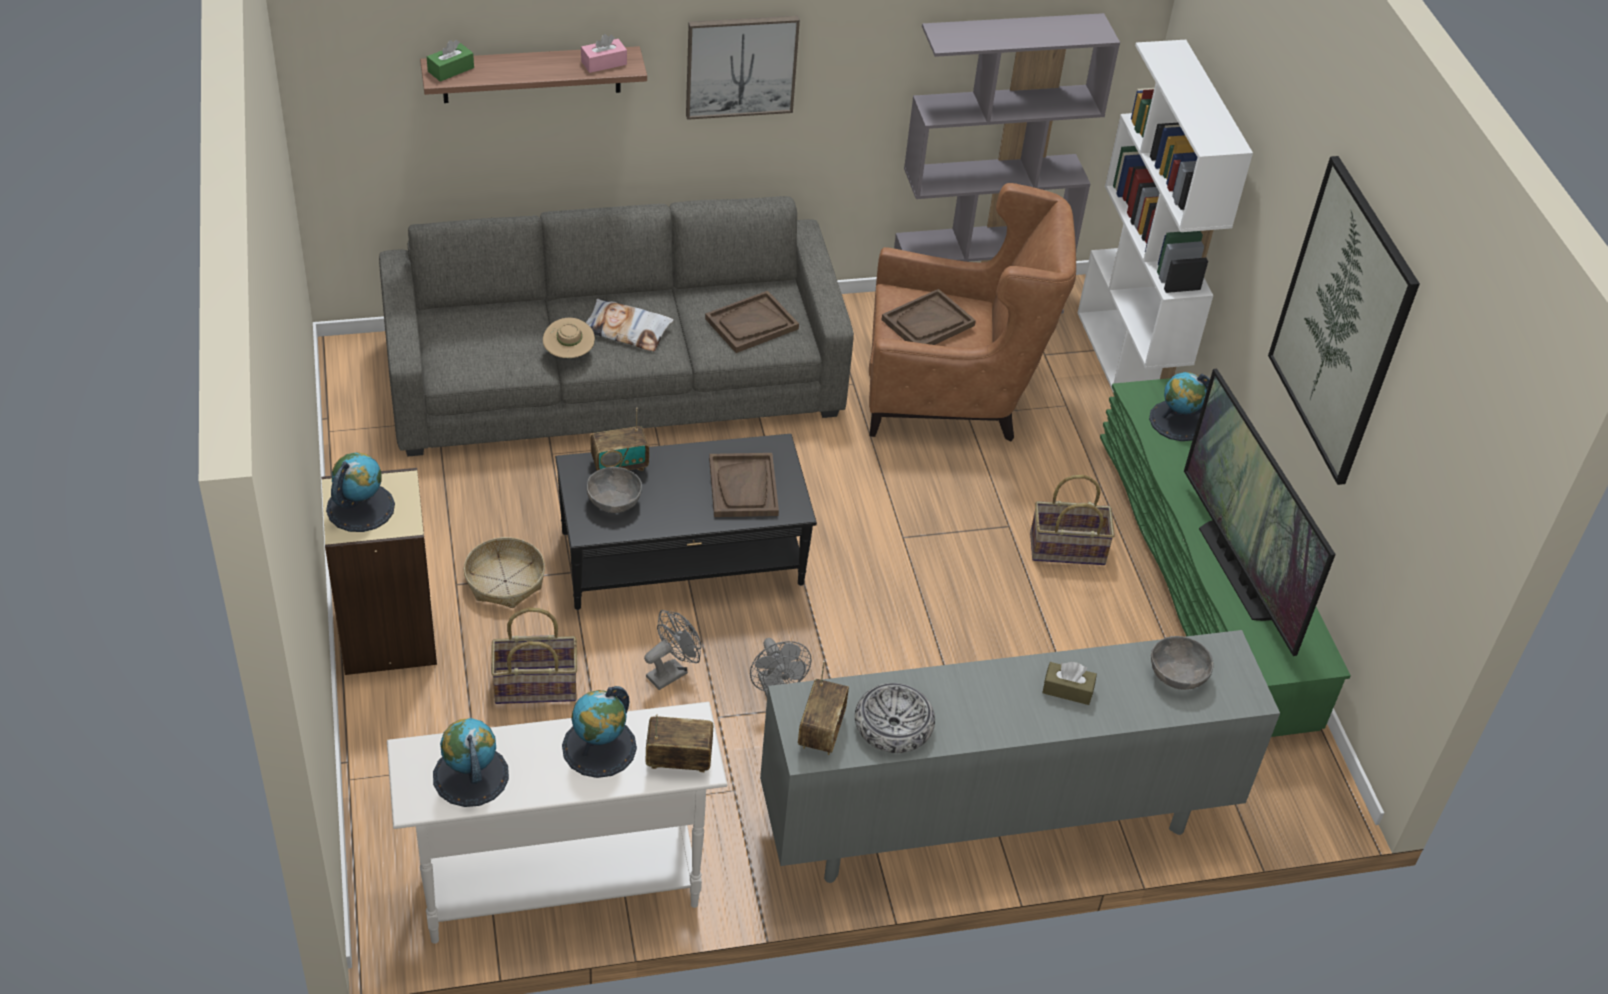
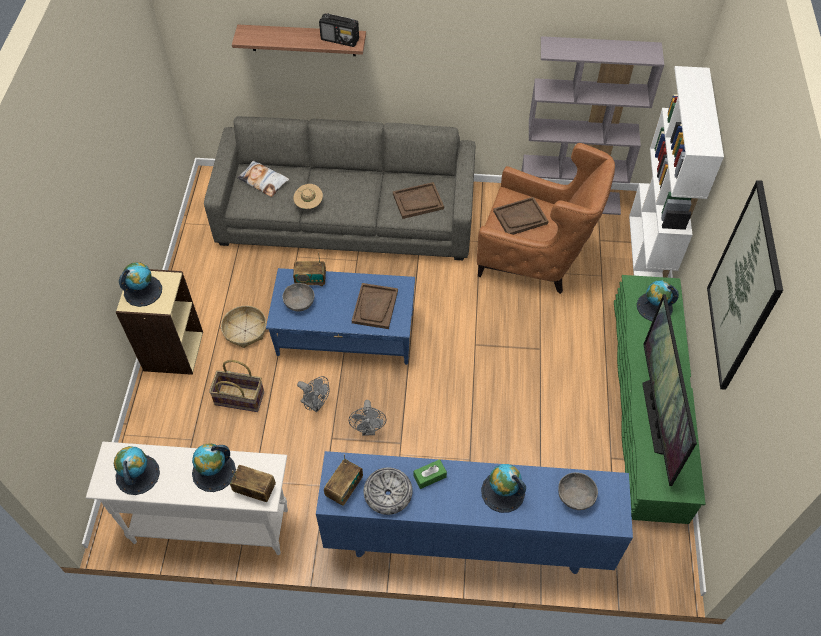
camera: 20 degrees right, 10 degrees up
(451, 70) = (251, 34): green tissue box -> green tissue box (429, 476)
(604, 63) = (340, 40): pink tissue box -> radio
(627, 330) = (346, 194): pillow -> pillow (263, 181)
(671, 672) = (315, 404): grey fan -> grey fan turned 60 degrees clockwise
(683, 558) = (346, 334): black coffee table -> blue coffee table
(741, 66) = (428, 49): picture -> none
(996, 823) = (467, 541): grey cabinet -> blue cabinet
(1067, 550) = (569, 371): basket -> none
(1067, 690) = (502, 492): brown tissue box -> globe

